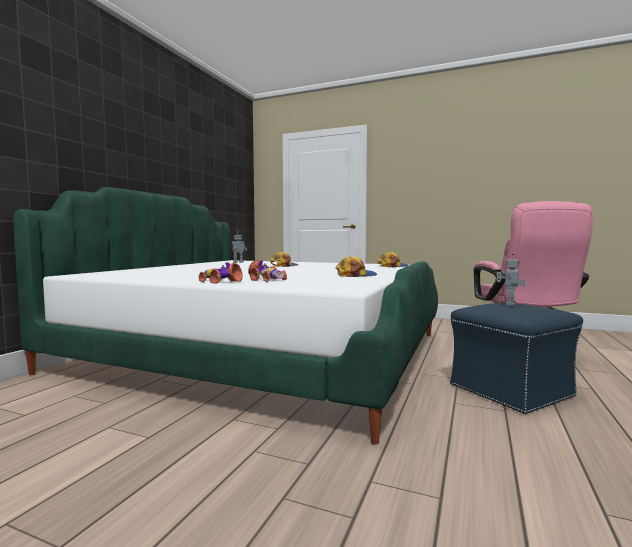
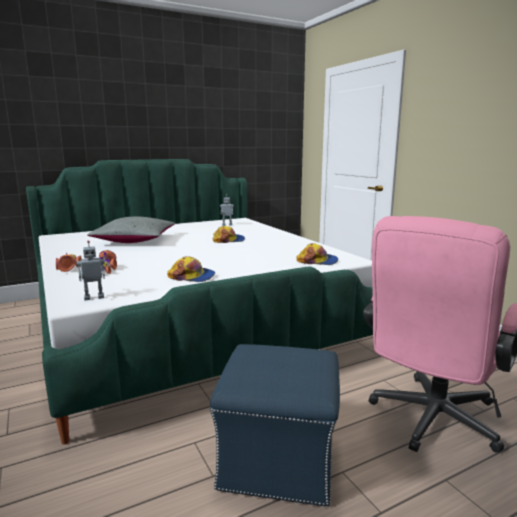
camera: 40 degrees right, 10 degrees up
(197, 270) = (134, 240): none -> grey pillow
(509, 304) = (297, 358): toy robot -> toy robot (94, 297)

